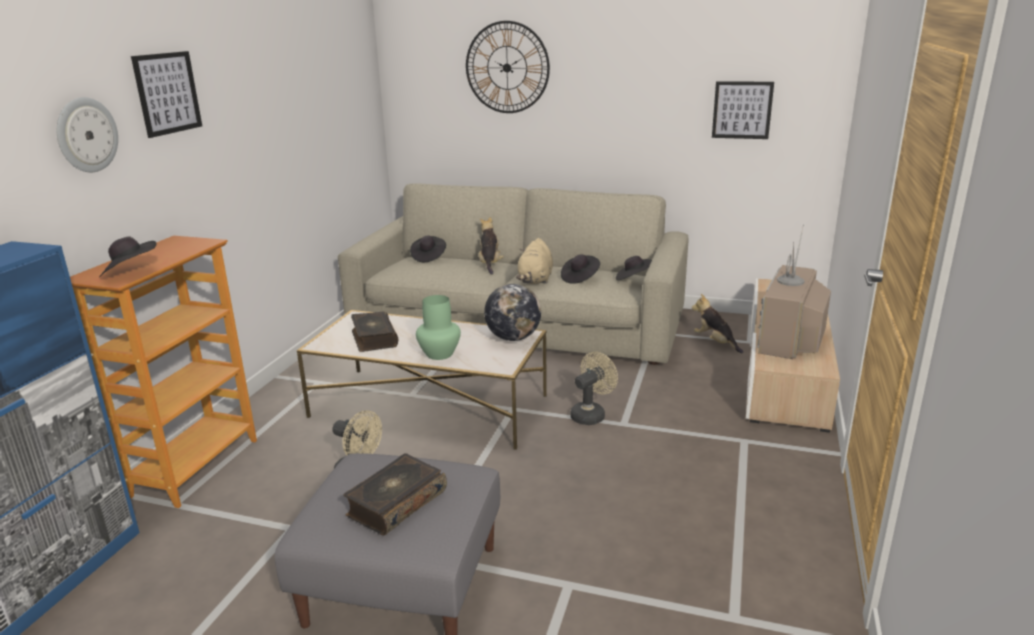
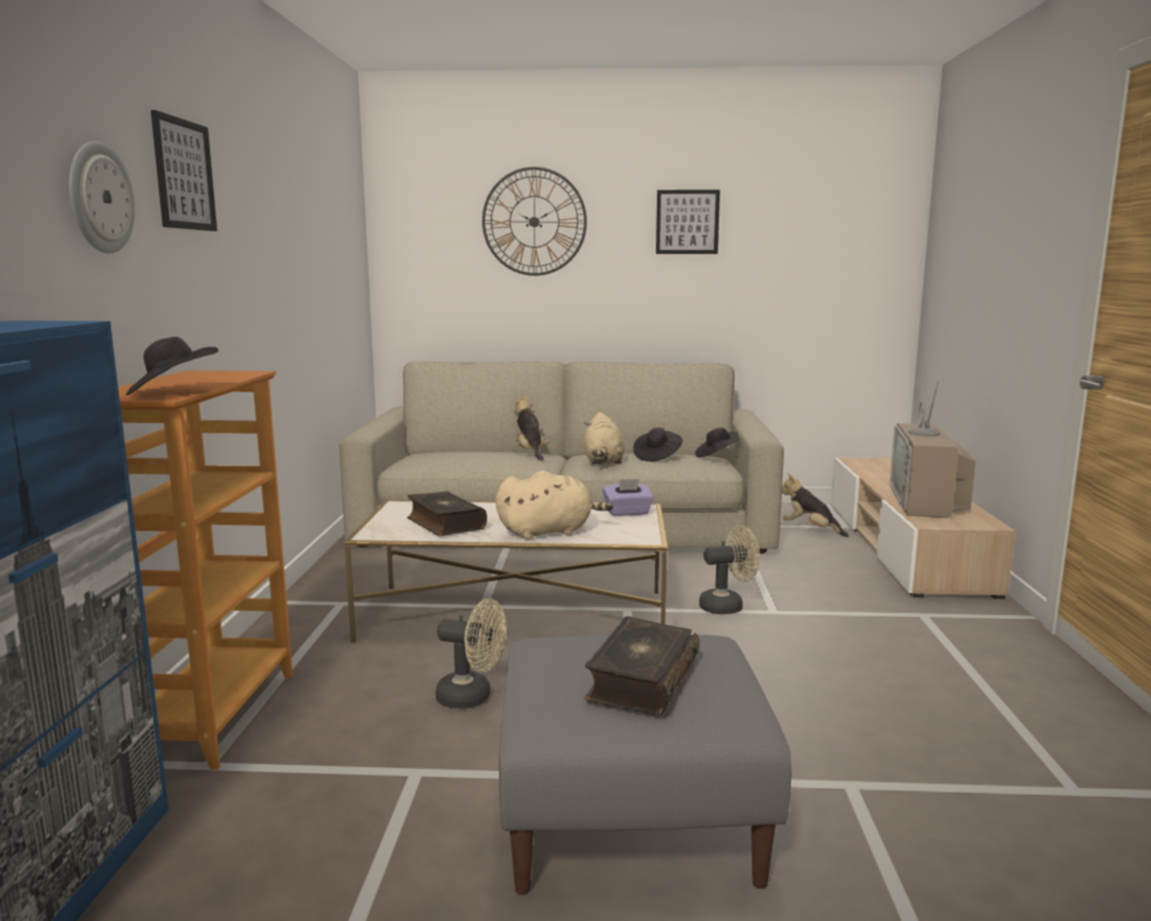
camera: 15 degrees left, 10 degrees down
(428, 257) = (447, 448): black hat -> none
(440, 354) = (549, 532): green vase -> beige plush toy
(513, 338) = (627, 513): globe -> purple tissue box
(591, 414) = (727, 606): beige fan -> beige fan turned 45 degrees clockwise
(742, 110) = (808, 267): picture -> picture (687, 222)

